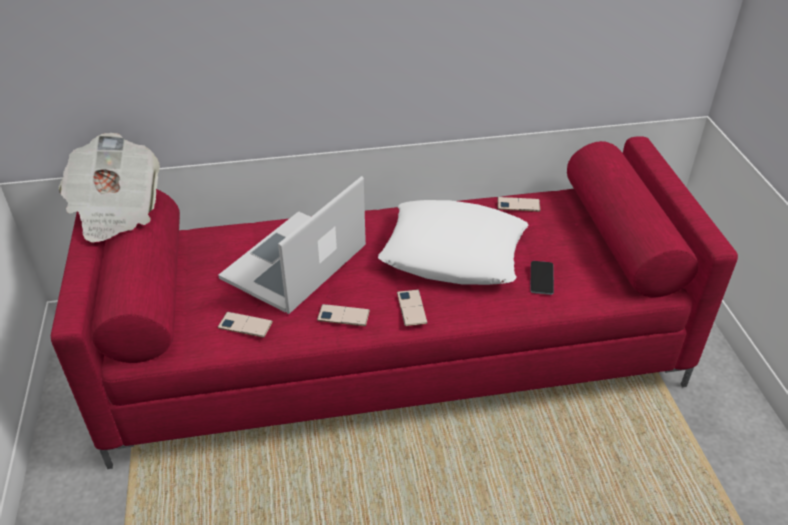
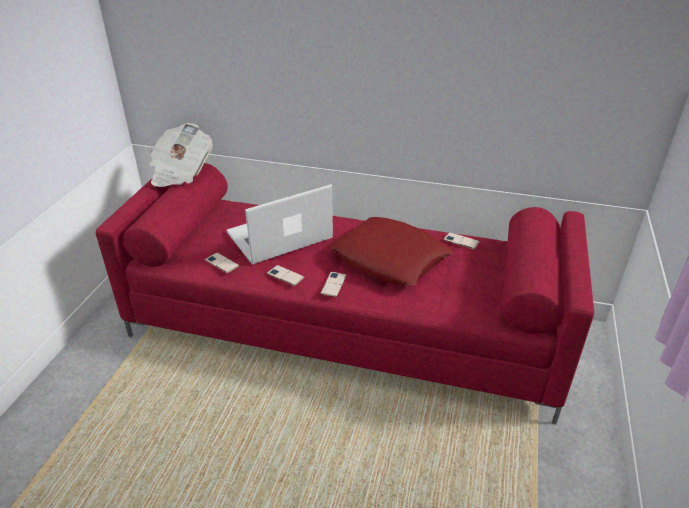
camera: 25 degrees right, 5 degrees down
(454, 252) = (390, 259): white pillow -> red pillow
(541, 278) = (441, 292): phone -> none

